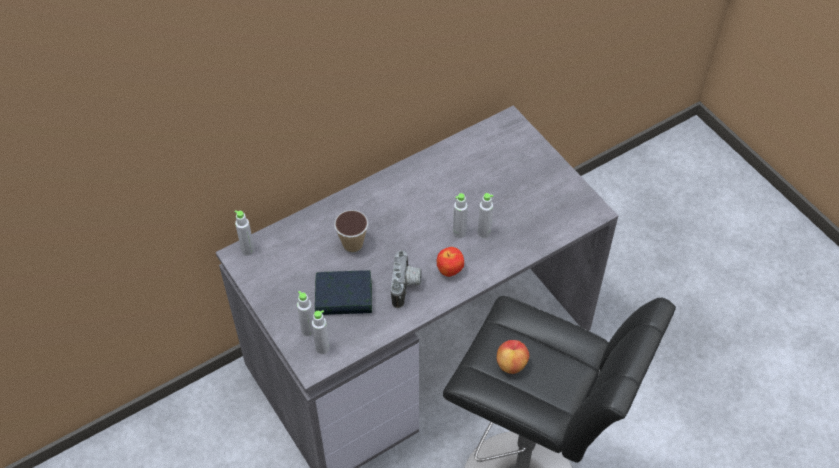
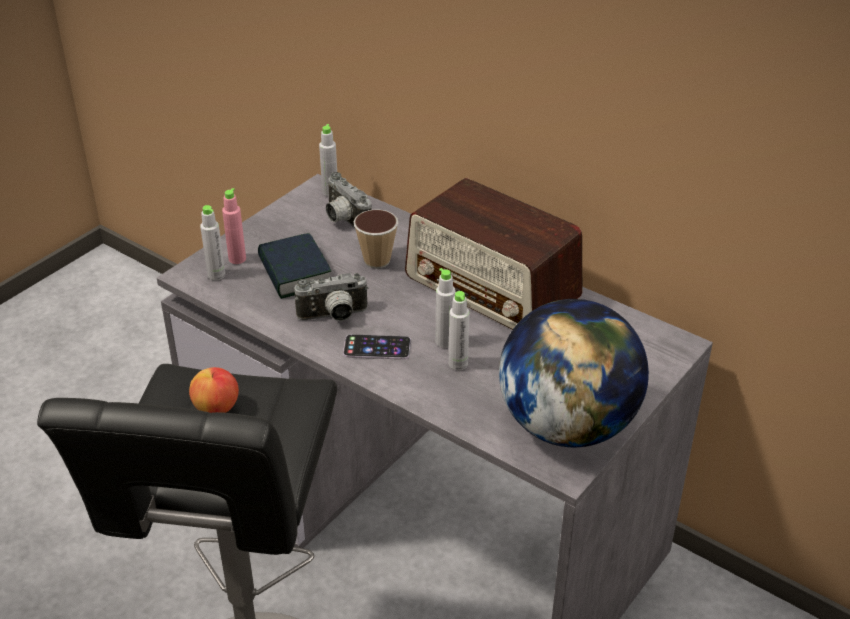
camera: 70 degrees right, 15 degrees down
(290, 251) = (343, 220): none -> camera
(308, 330) = (237, 259): grey bottle -> pink bottle
(414, 190) = (493, 288): none -> radio
(450, 271) = (377, 347): apple -> phone
(559, 198) = (567, 425): none -> globe

